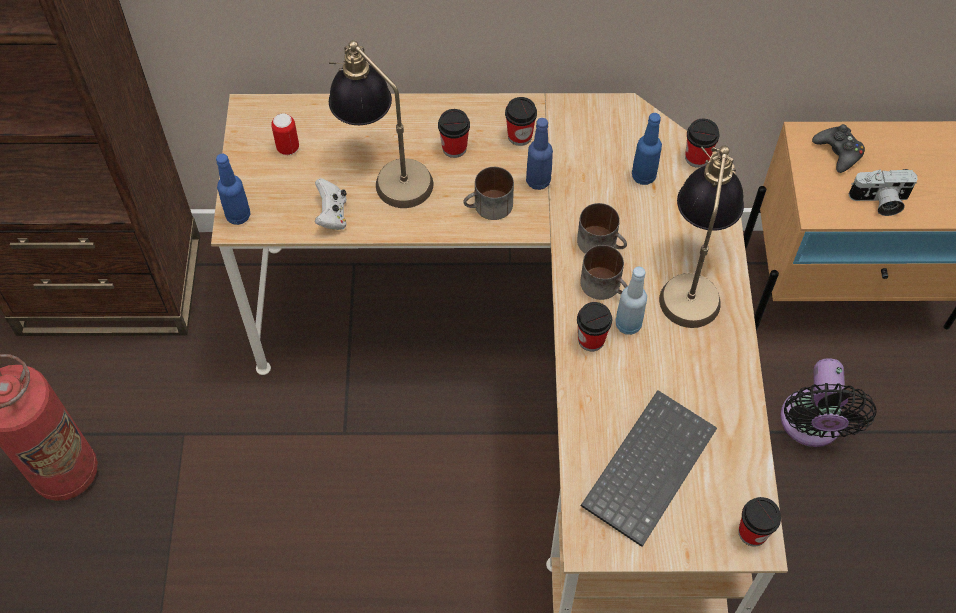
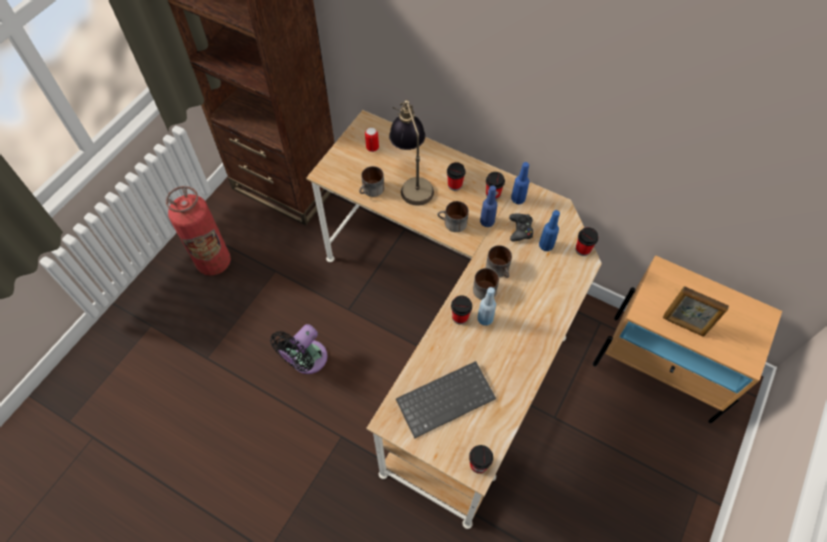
camera: 30 degrees right, 0 degrees up
(238, 215) = (327, 170): blue bottle -> blue bottle (518, 199)
(332, 215) = (372, 190): white game controller -> mug
(692, 278) = (537, 312): table lamp -> none
(811, 425) = (593, 433): black fan -> black fan (306, 360)
(838, 152) = (677, 286): black game controller -> black game controller (520, 230)
(879, 202) = (683, 325): camera -> picture frame

